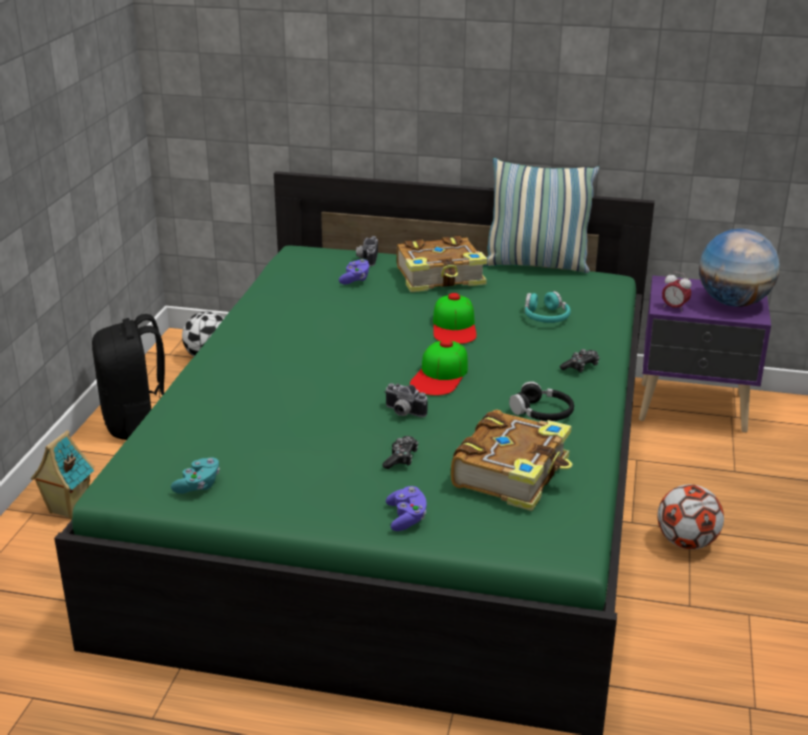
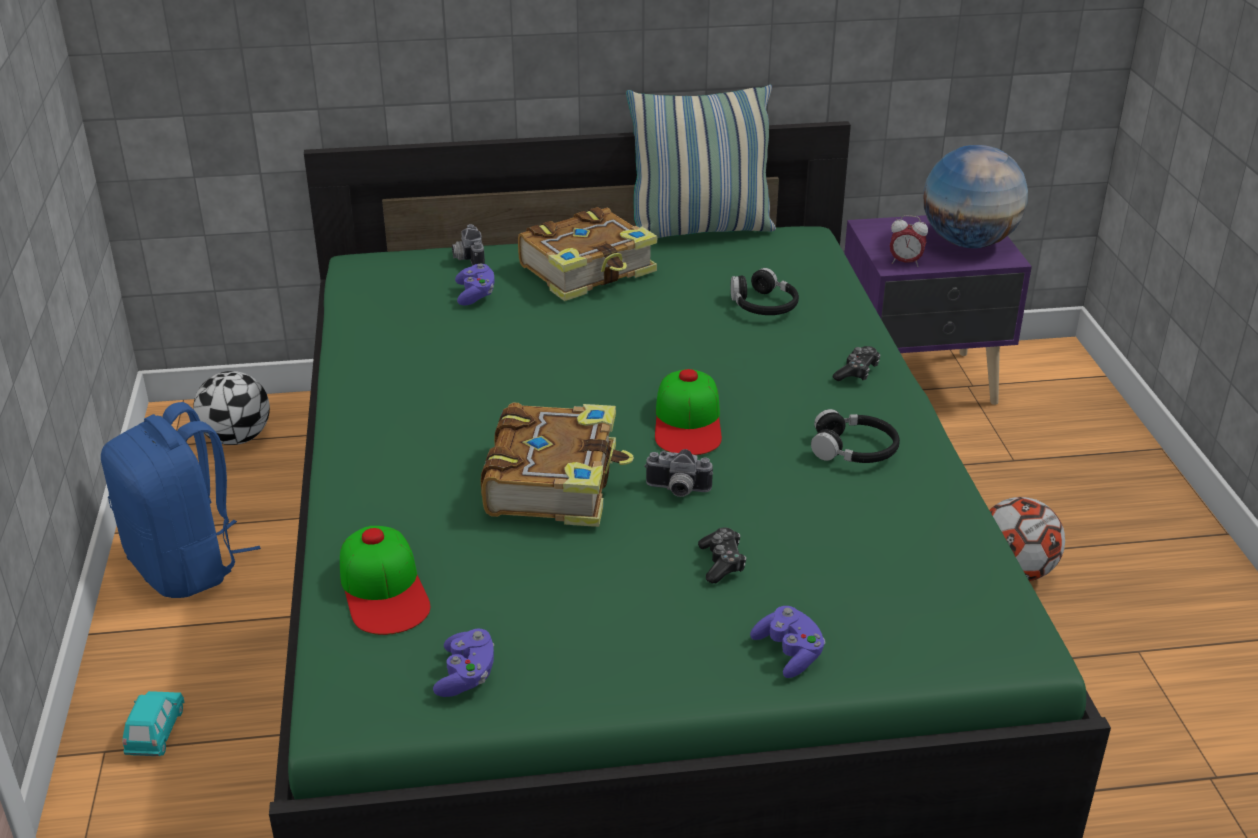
camera: 20 degrees left, 5 degrees up
(67, 509) = (156, 732): toy house -> turquoise toy car
(137, 423) = (187, 565): black backpack -> blue backpack
(198, 485) = (466, 675): turquoise game controller -> purple game controller
(454, 326) = (657, 343): cap -> cap (384, 589)
(513, 473) = (880, 550): book -> book (555, 481)
(545, 317) = (763, 305): turquoise headphones -> black headphones

